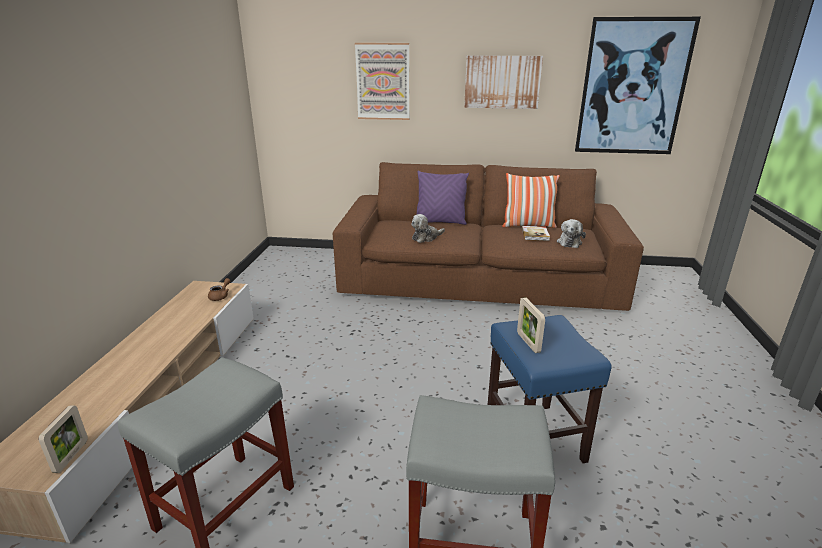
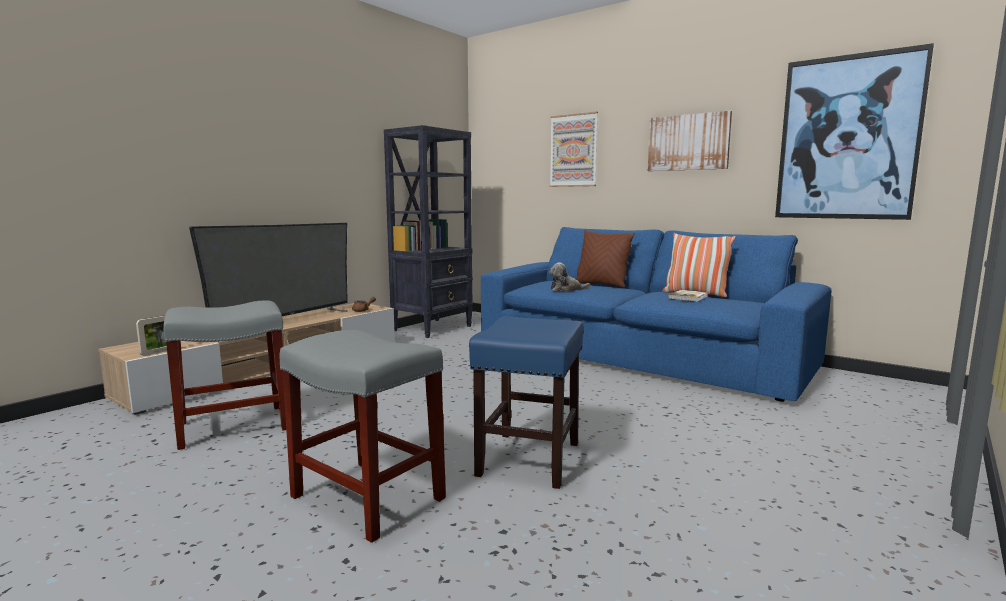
camera: 30 degrees right, 15 degrees down
(154, 340) = (286, 321): none -> television
(262, 282) = (433, 328): none -> black bookcase
(440, 222) = (601, 285): purple pillow -> brown pillow
(478, 280) = (638, 356): brown sofa -> blue sofa
(528, 343) = (507, 325): picture frame -> none
(569, 242) = (721, 305): plush toy -> none

